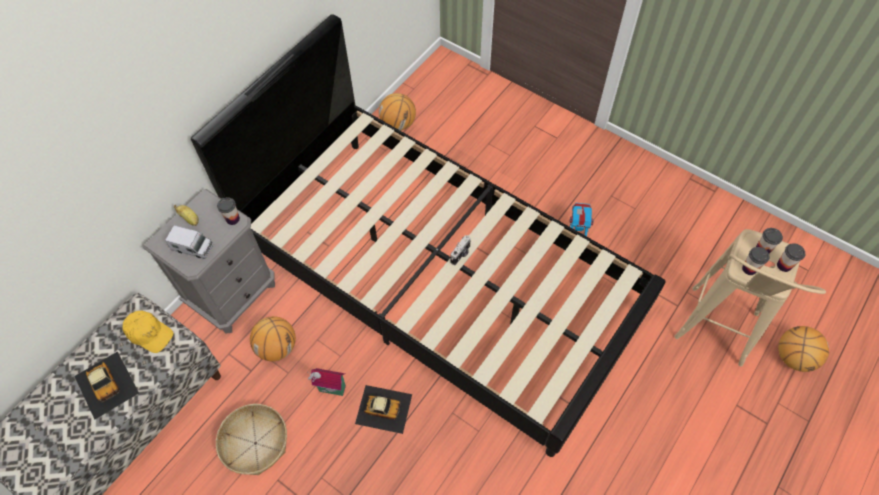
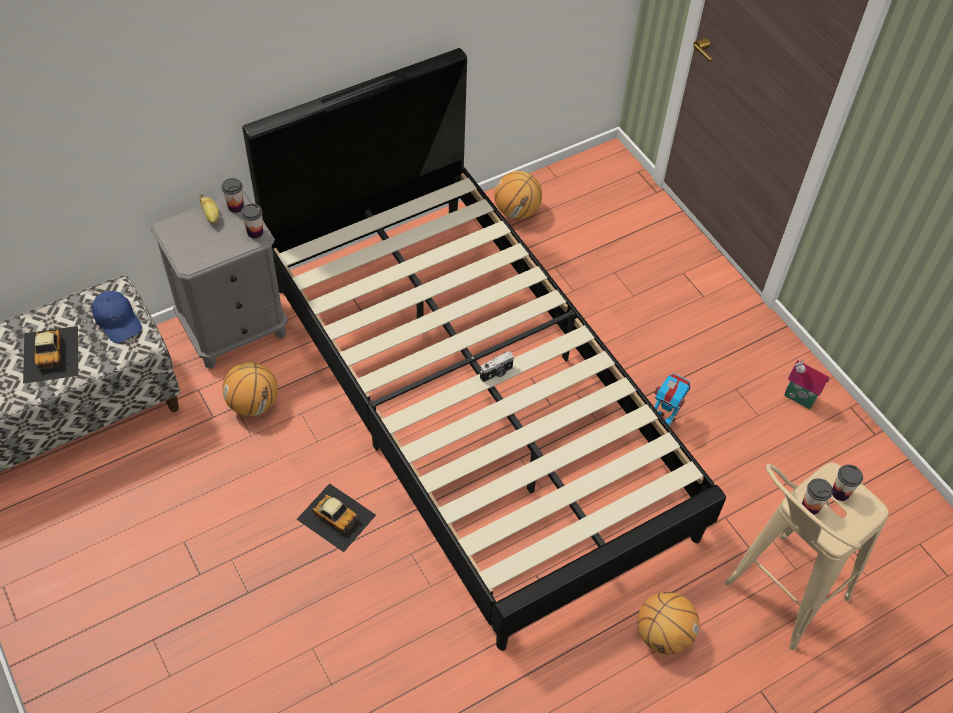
camera: 20 degrees right, 5 degrees down
(149, 333) = (117, 321): yellow cap -> blue cap
(193, 247) = (199, 246): toy truck -> none
(255, 443) = (179, 494): basket -> none
(331, 390) = (289, 473): toy house -> toy house (798, 399)
(784, 265) = (856, 520): cup -> cup (235, 207)
(793, 357) = (867, 668): basketball -> basketball (662, 634)

